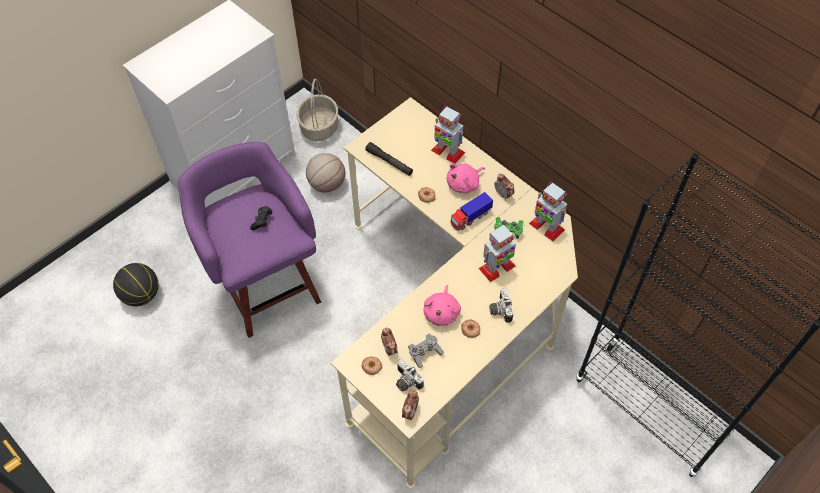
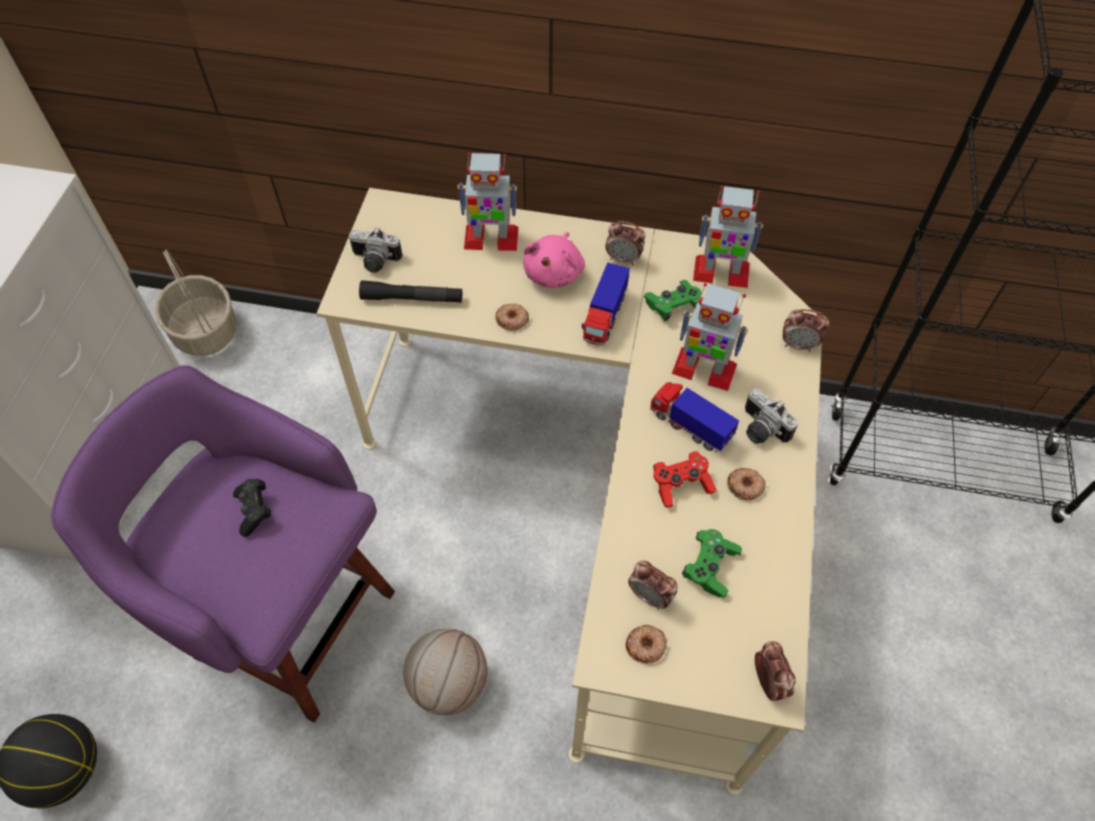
camera: 35 degrees left, 0 degrees up
(327, 184) = (276, 408): basketball -> basketball (448, 683)
(405, 381) = (719, 635): camera -> camera (375, 262)
(425, 353) = (710, 567): grey game controller -> green game controller
(442, 312) = (681, 484): pink plush toy -> red game controller
(467, 289) = (689, 426): none -> toy truck
(496, 267) = (703, 369): toy robot -> toy robot turned 90 degrees clockwise
(553, 282) = (798, 345): none -> alarm clock

